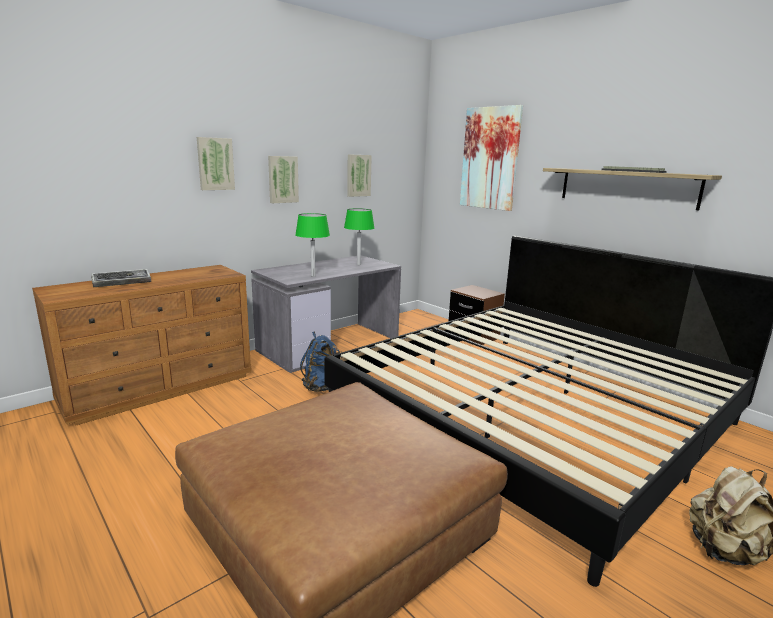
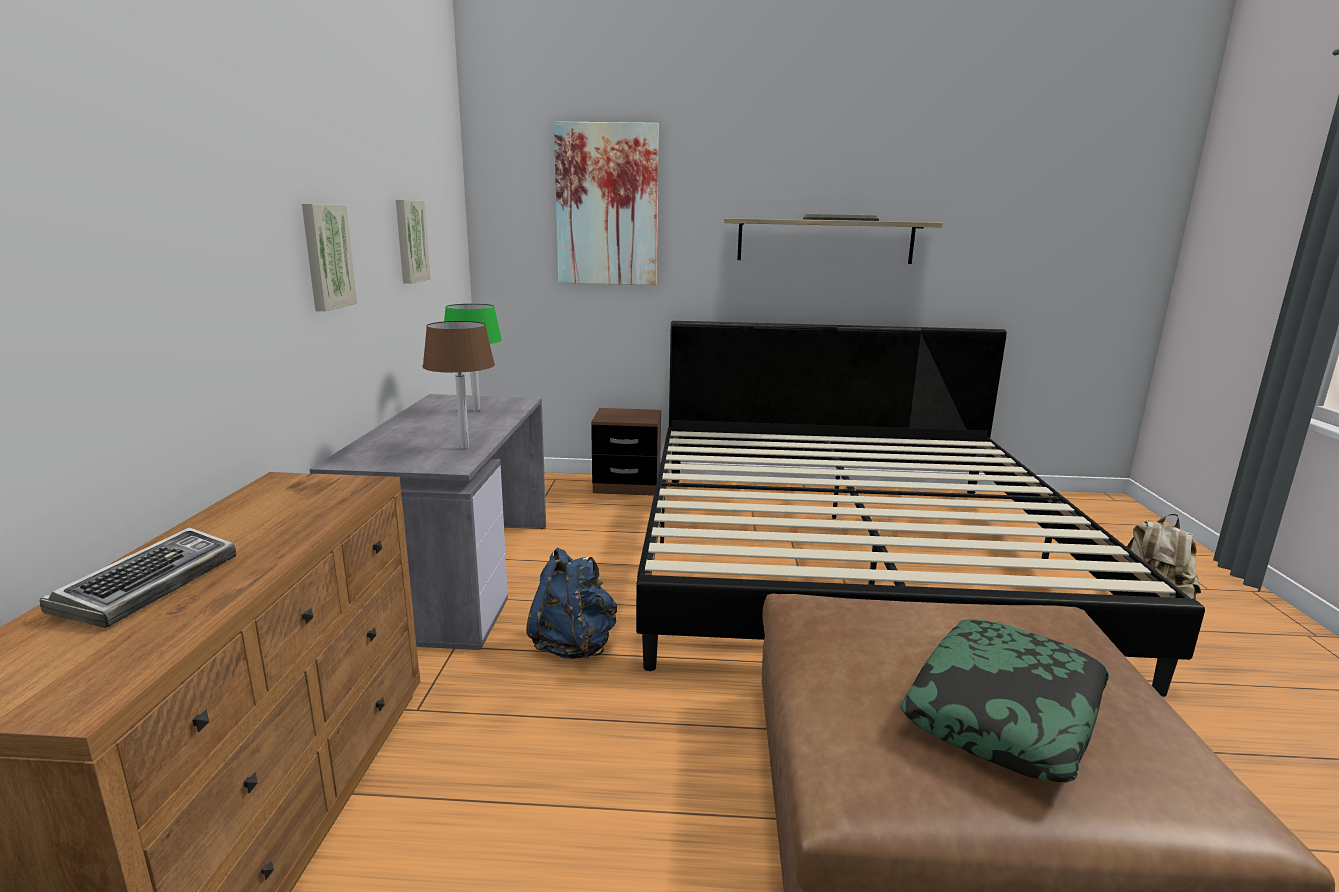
camera: 45 degrees left, 0 degrees up
(215, 164) = (224, 226): picture -> none
(313, 276) = (464, 447): green table lamp -> brown table lamp
(316, 458) = (1004, 713): none -> pillow

